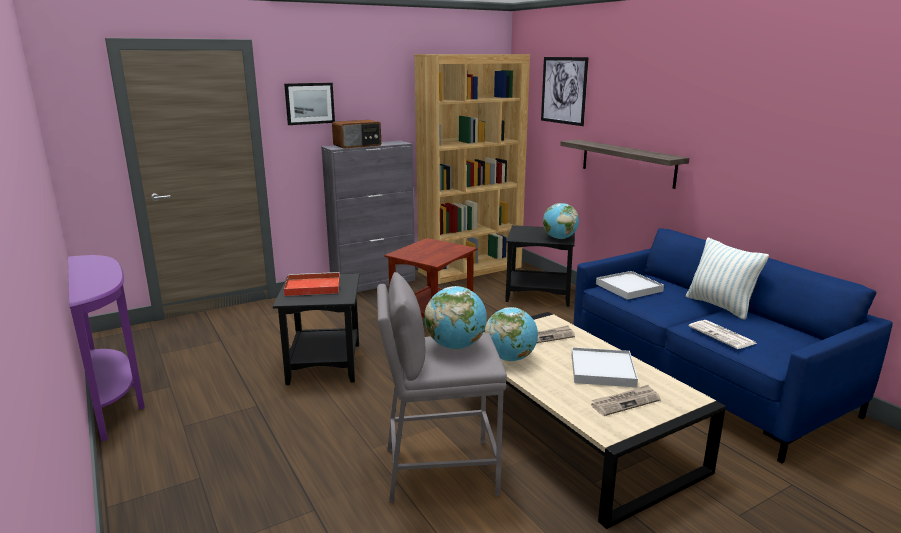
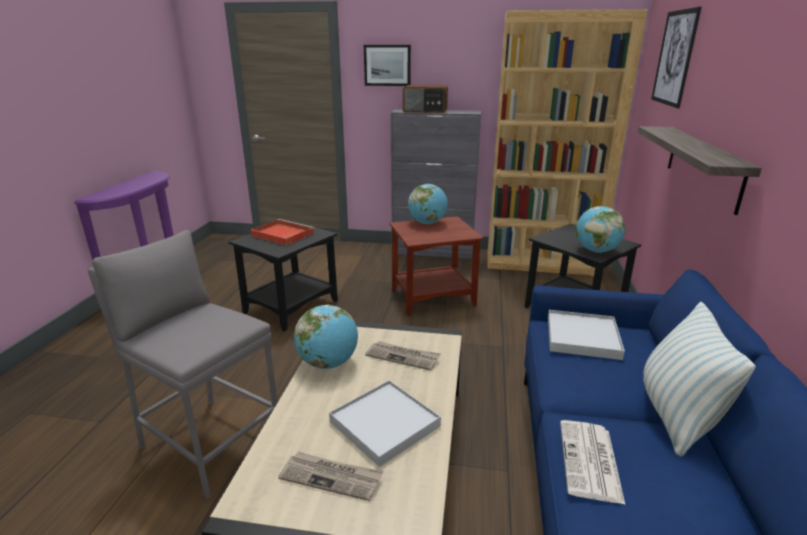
camera: 40 degrees right, 5 degrees up
(455, 346) = (204, 324): globe -> globe (427, 223)

